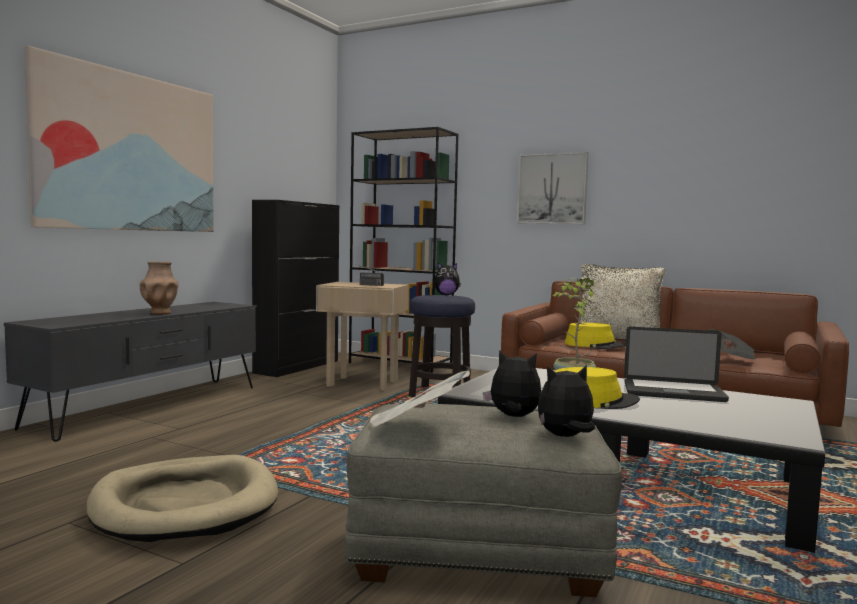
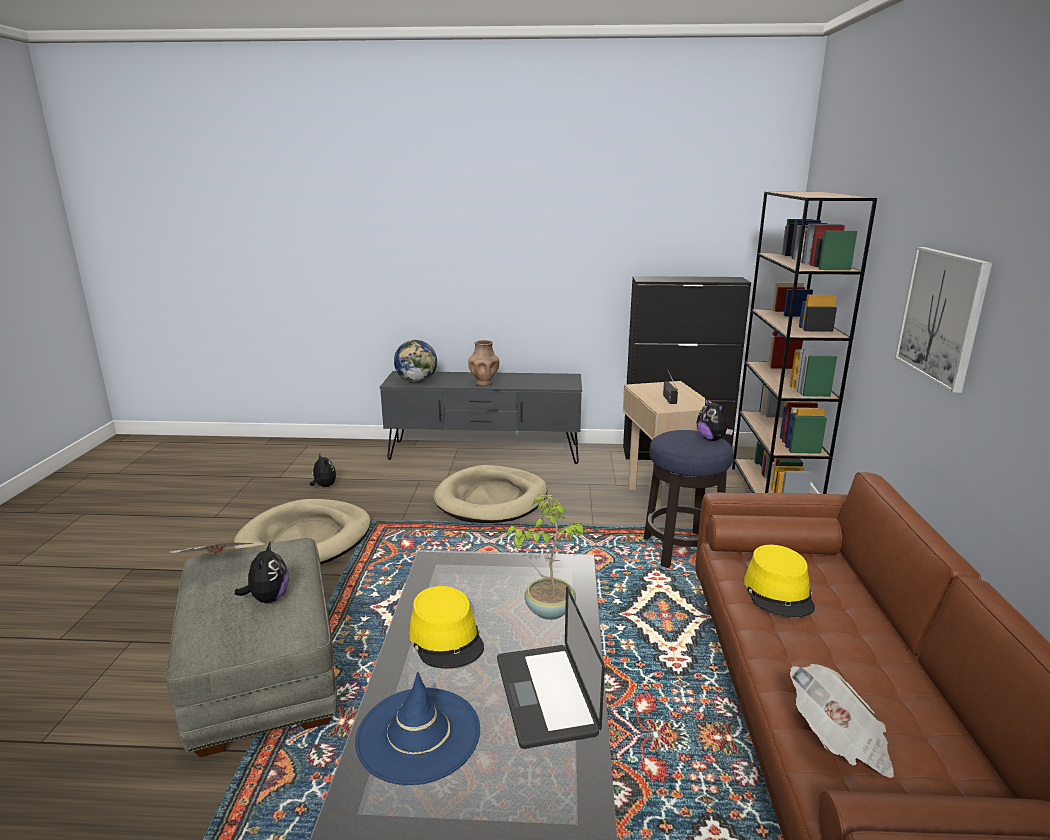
camera: 65 degrees right, 15 degrees up
(81, 321) = (417, 381): none -> globe
(130, 152) = (493, 242): picture -> none
(260, 420) = (491, 499): none -> beige dog bed
(565, 437) = (215, 633): plush toy -> plush toy (324, 486)
(618, 341) = (864, 608): beige pillow -> none
(709, 418) = (418, 734): none -> blue hat

